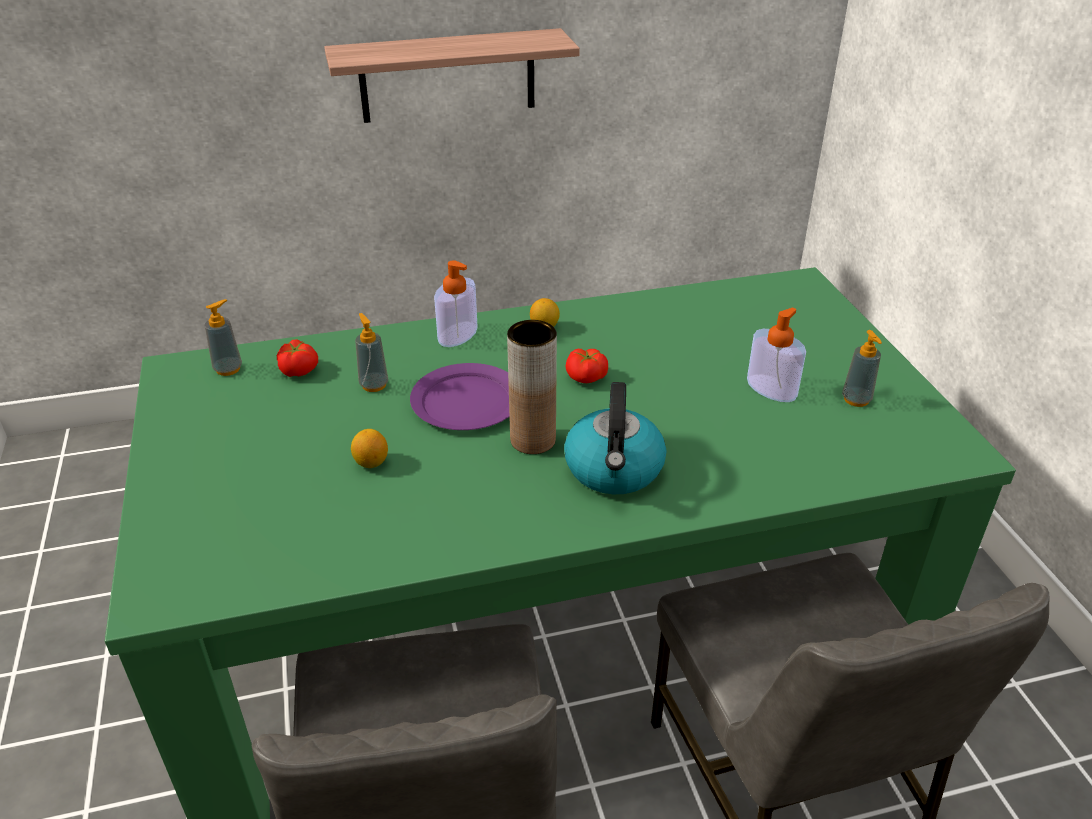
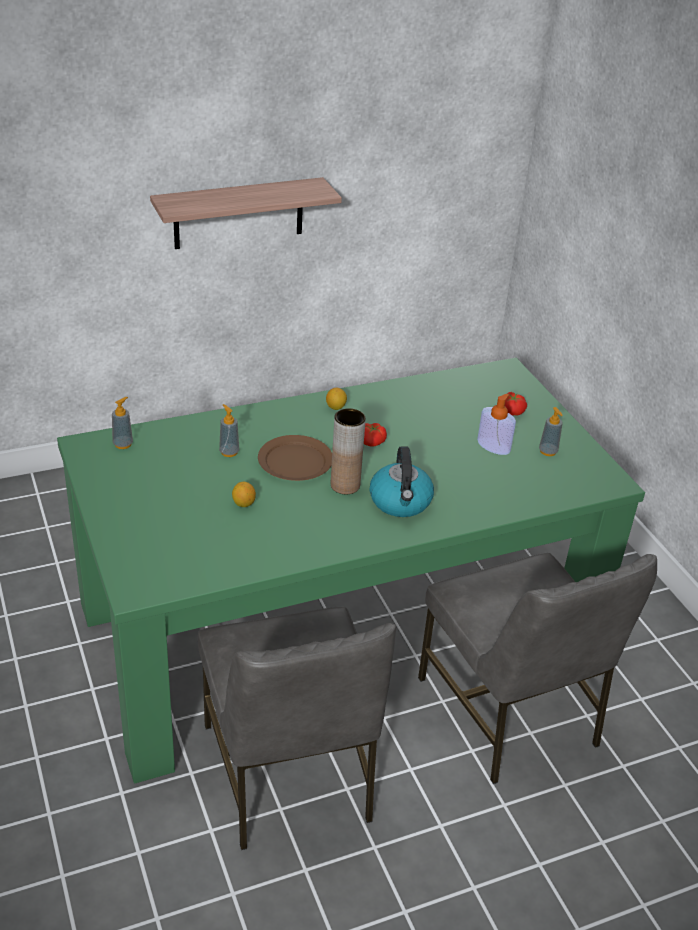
camera: 10 degrees left, 0 degrees up
(299, 370) = (174, 443): tomato -> tomato (512, 411)
(457, 334) = (276, 414): soap dispenser -> none
(465, 401) = (294, 461): purple plate -> brown plate

